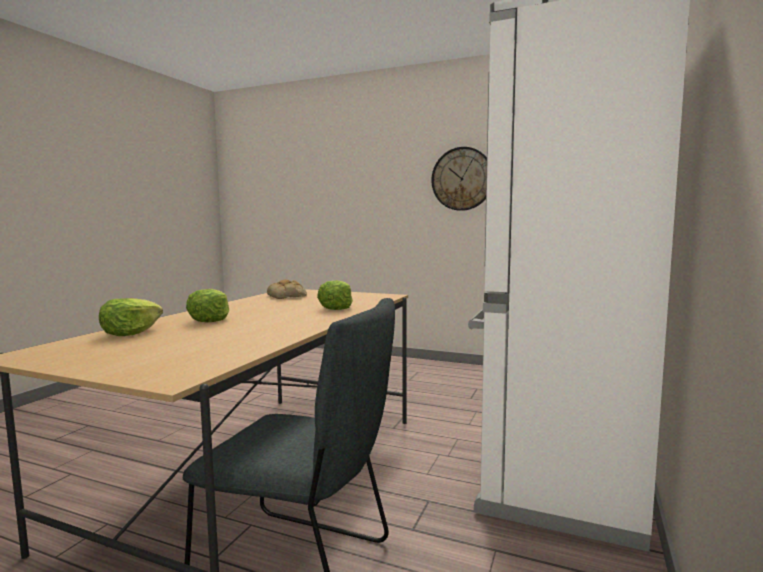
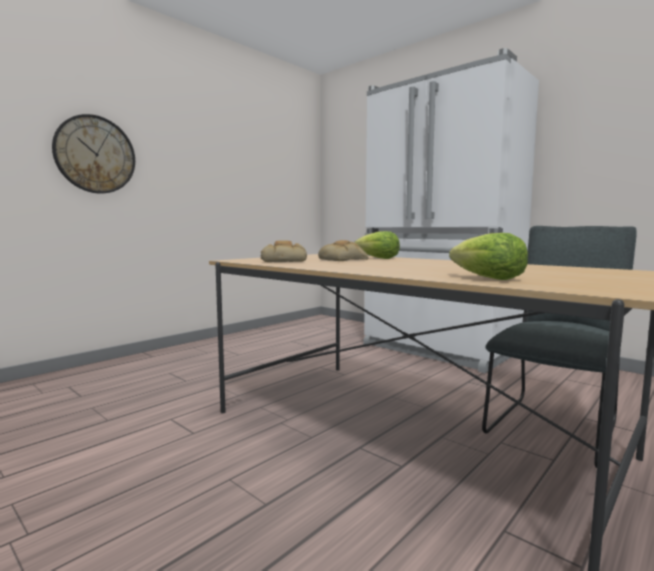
camera: 70 degrees left, 0 degrees up
(210, 320) = (417, 269): lettuce -> none
(307, 303) = (344, 260): none -> bread
(462, 179) = (217, 154): wall clock -> wall clock (95, 154)

